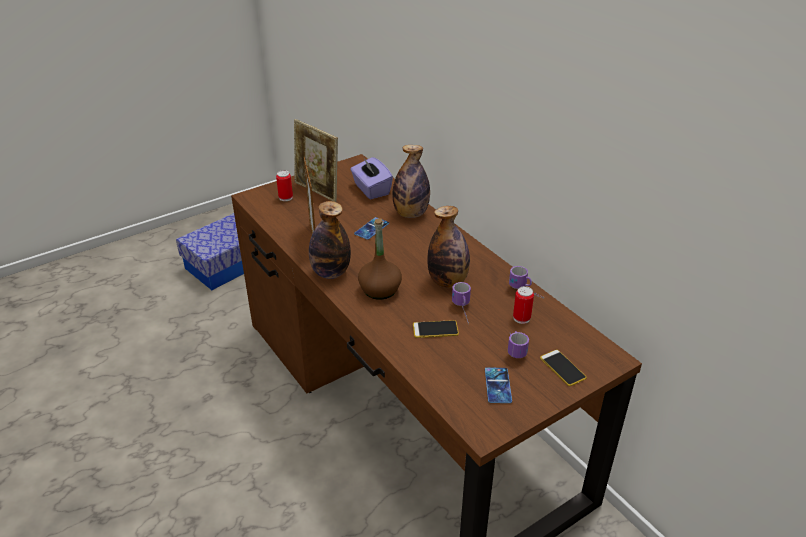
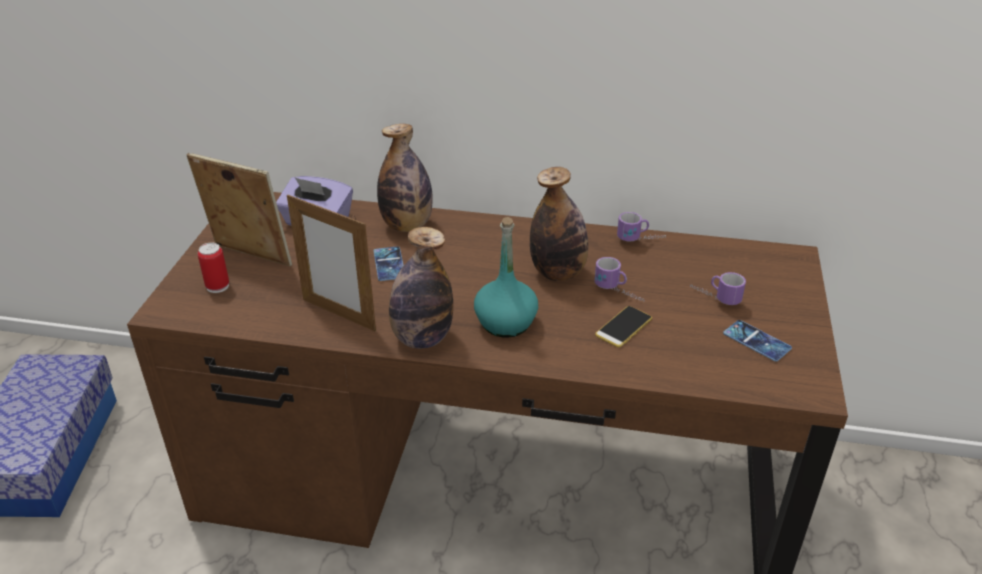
camera: 45 degrees left, 0 degrees up
(317, 191) = (249, 257): picture frame -> picture frame turned 150 degrees counterclockwise
(380, 290) = (506, 323): brown bottle -> turquoise bottle
(521, 318) = (675, 266): can -> none
(562, 368) = (775, 289): phone -> none

